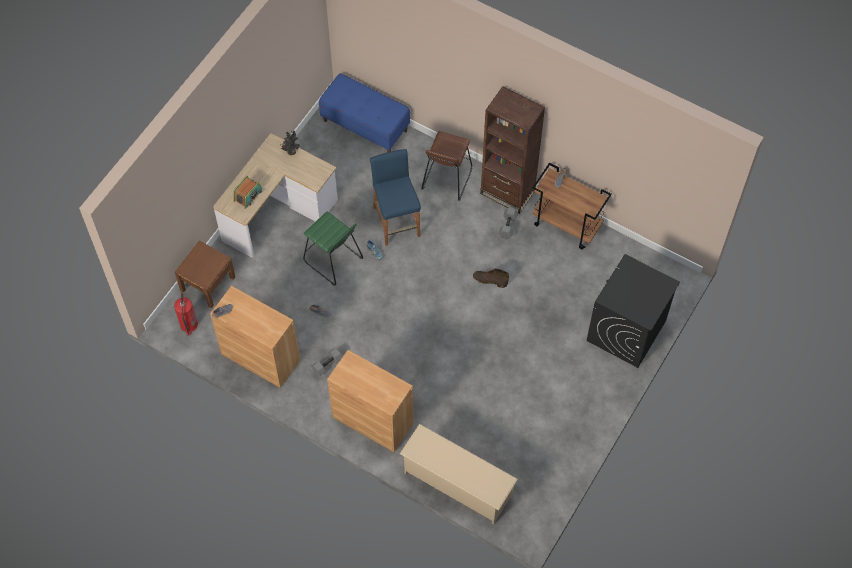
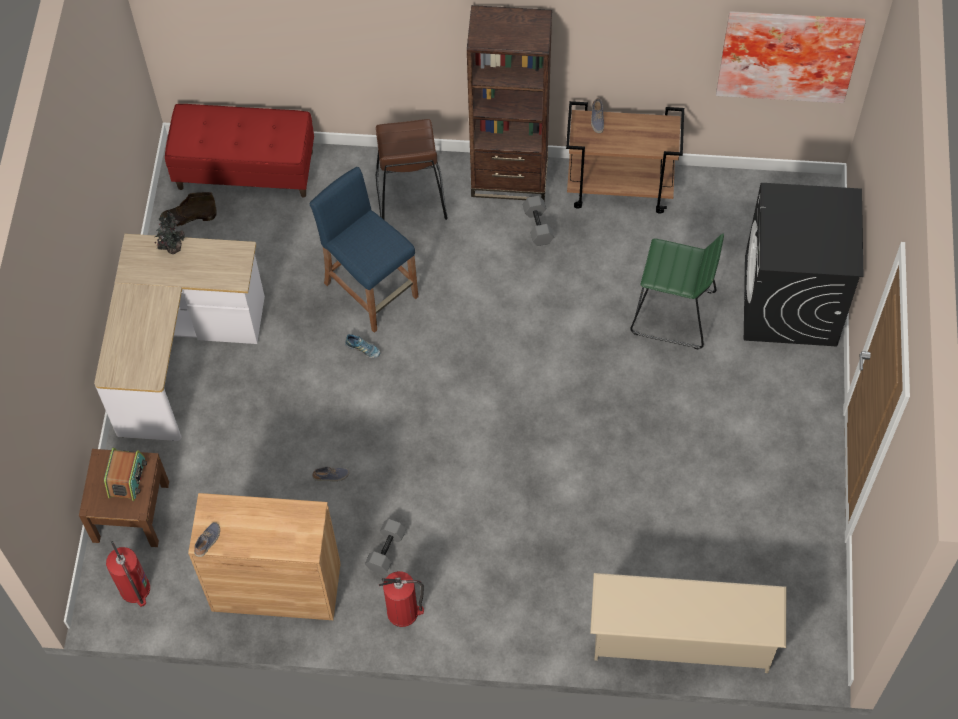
camera: 25 degrees left, 0 degrees up
(248, 195) = (141, 343): radio -> radio (127, 478)
(318, 401) = (403, 612): none -> fire extinguisher
(332, 260) = (306, 389): green stool -> green stool (673, 313)
(365, 125) = (246, 169): blue bench -> red bench
(372, 420) = (501, 602): brown cabinet -> none
(489, 280) = (556, 315): brown boot -> brown boot (188, 217)
(672, 186) = (788, 52): none -> picture

